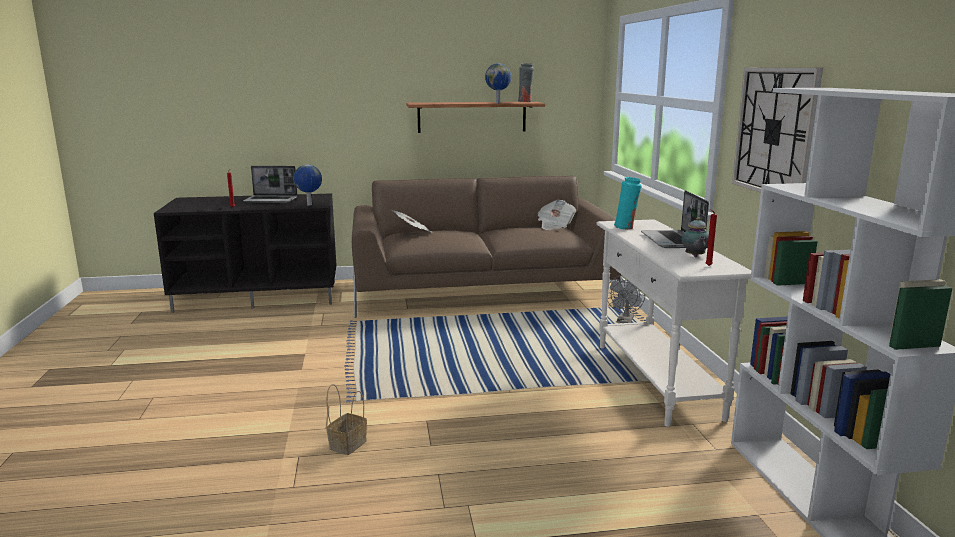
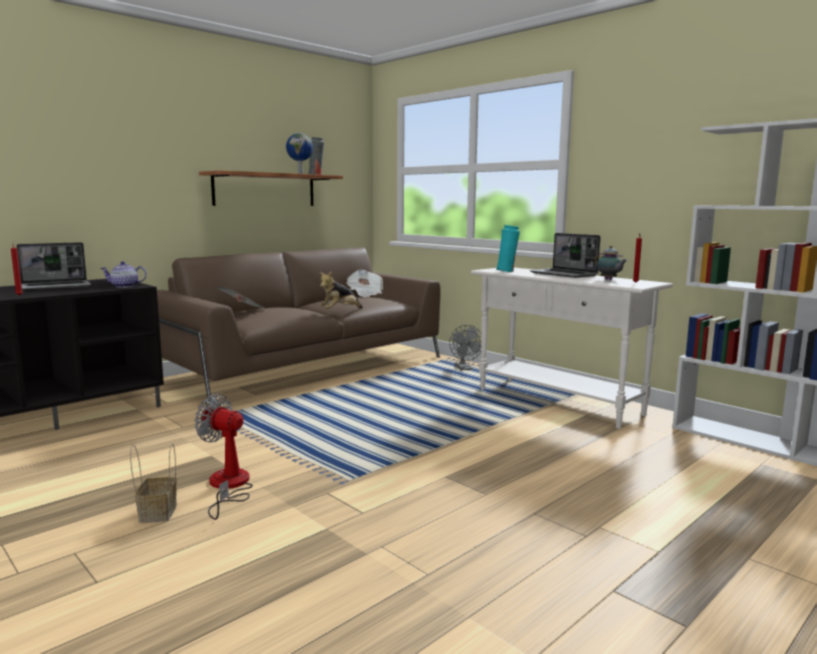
camera: 35 degrees left, 5 degrees down
(280, 380) = (228, 486): none -> fan
(309, 205) = (125, 286): globe -> teapot
(348, 444) = (410, 518): basket -> basket (157, 512)
(496, 243) = (339, 311): none -> plush toy
(774, 131) = (646, 174): wall clock -> none

